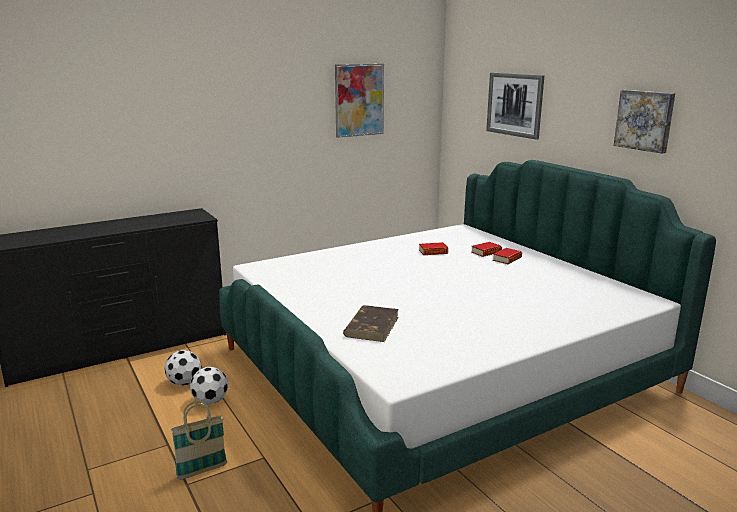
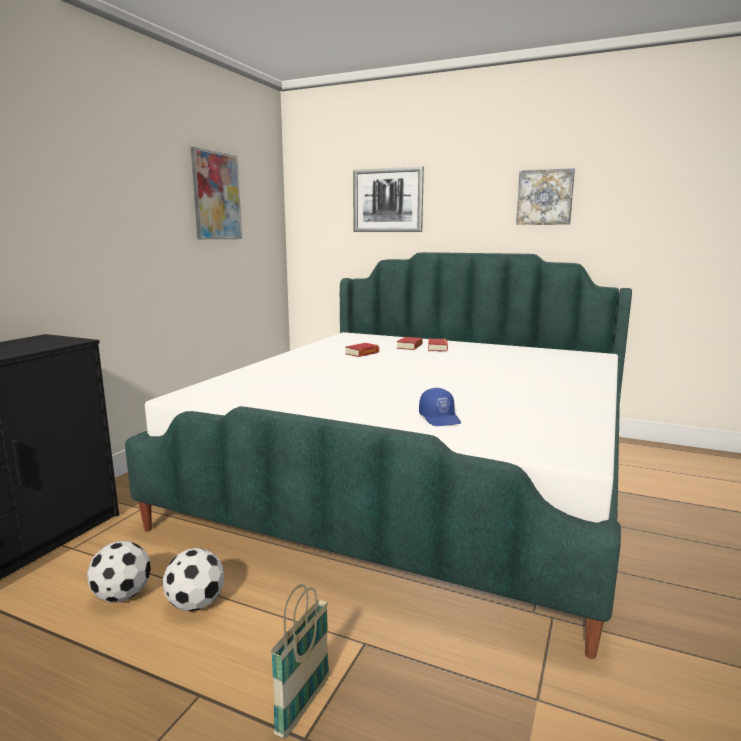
camera: 35 degrees left, 5 degrees down
(372, 326) = (440, 418): brown book -> blue cap

